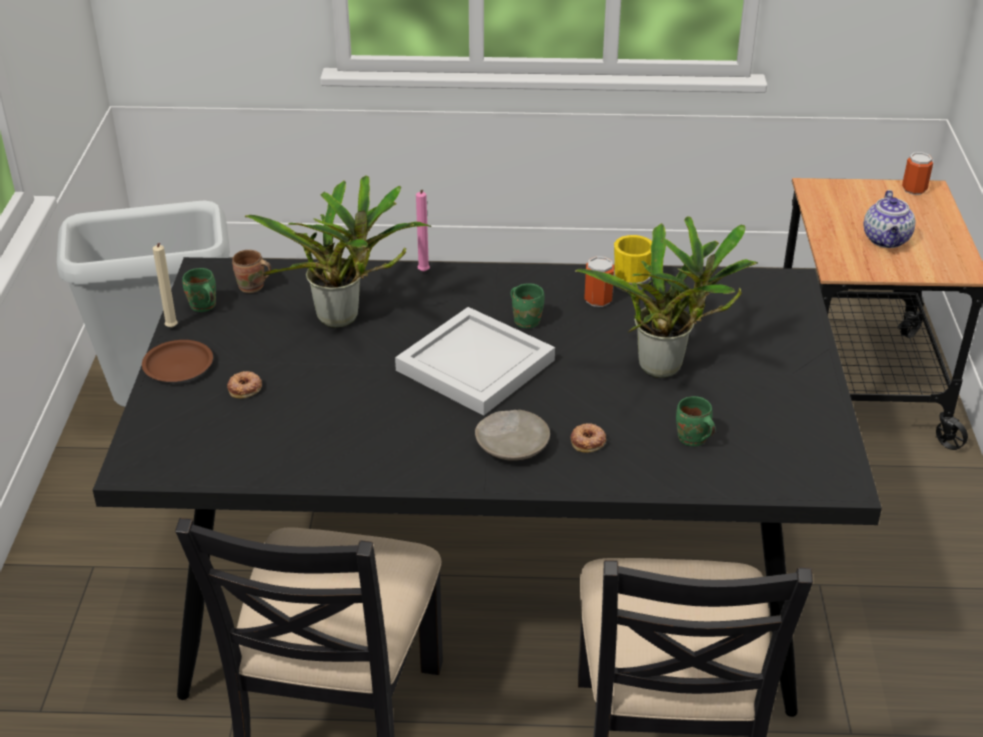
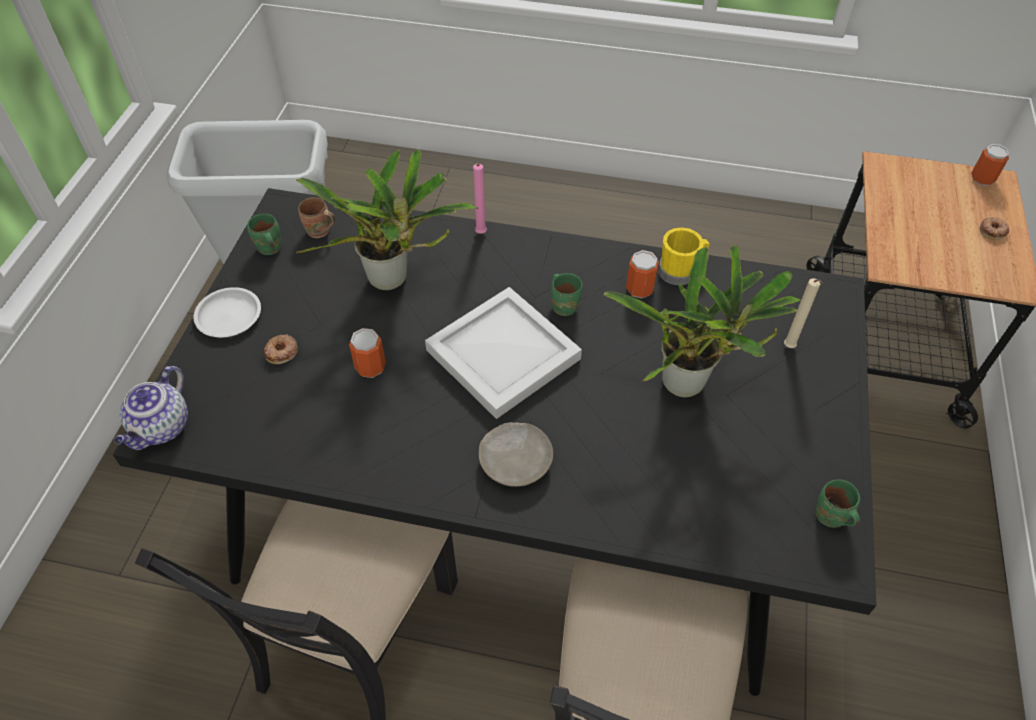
camera: 10 degrees right, 15 degrees up
(172, 328) = (235, 271): beige candle -> beige candle (789, 348)
(179, 366) = (229, 316): brown plate -> white plate
(342, 390) = (370, 367): none -> can
(588, 441) = (591, 467): donut -> donut (993, 230)
(692, 440) = (696, 482): green mug -> green mug (830, 518)
(886, 240) = (943, 237): teapot -> teapot (161, 428)

